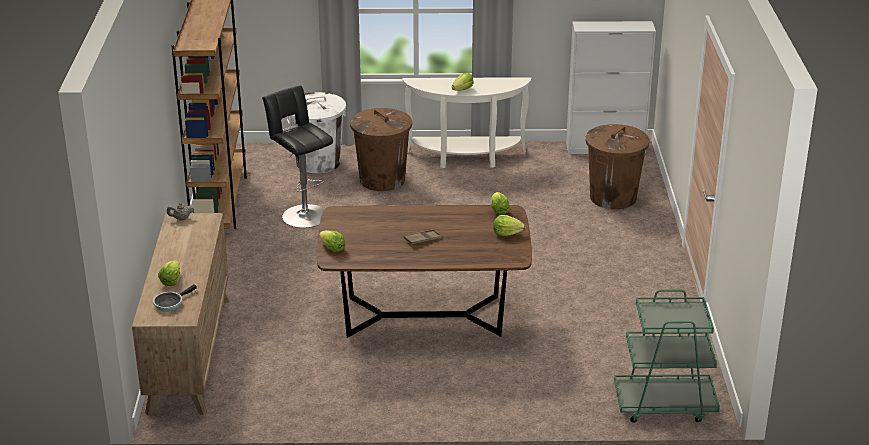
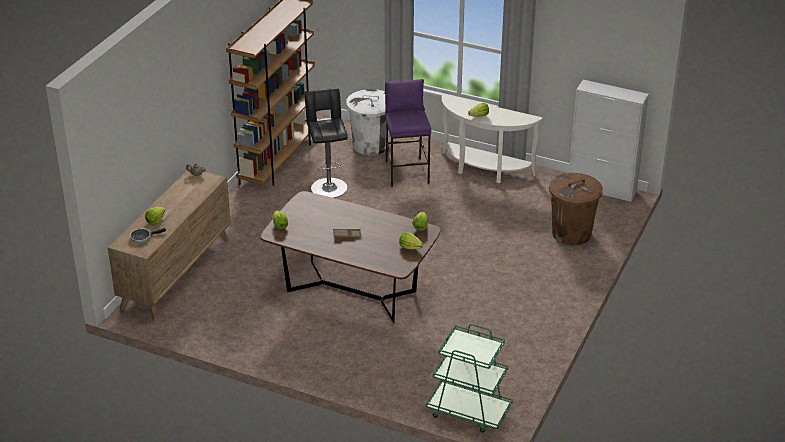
camera: 25 degrees right, 5 degrees up
(382, 179) = (407, 172): brown trash can -> purple stool

